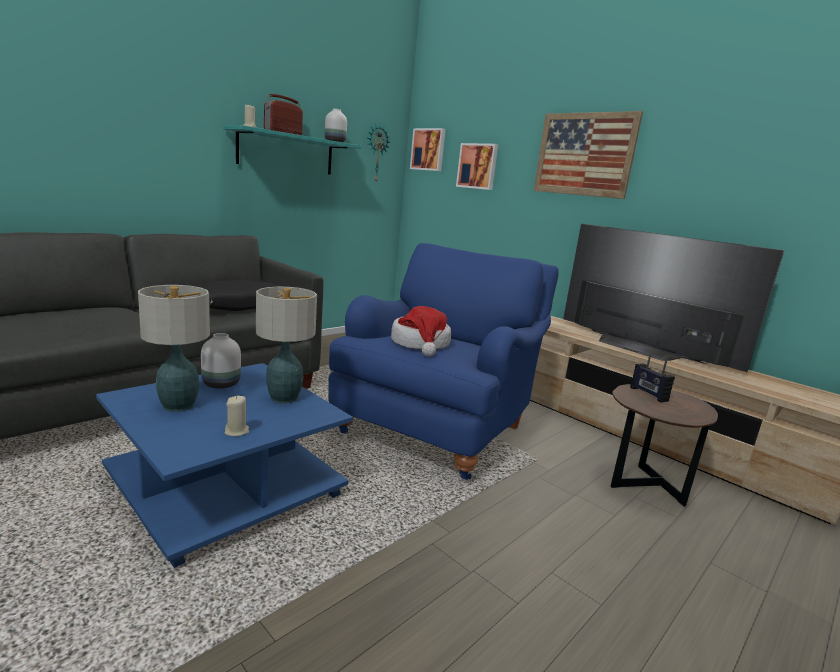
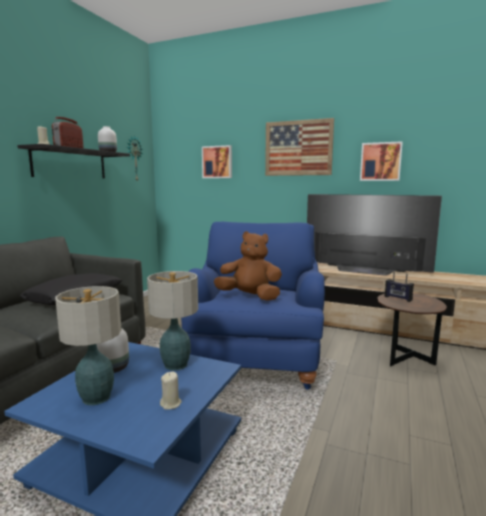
camera: 20 degrees left, 5 degrees down
(286, 153) = (70, 164): turquoise shelf -> black shelf
(421, 344) = (250, 297): hat -> brown plush toy
(428, 149) = (173, 153): picture -> picture (380, 161)

